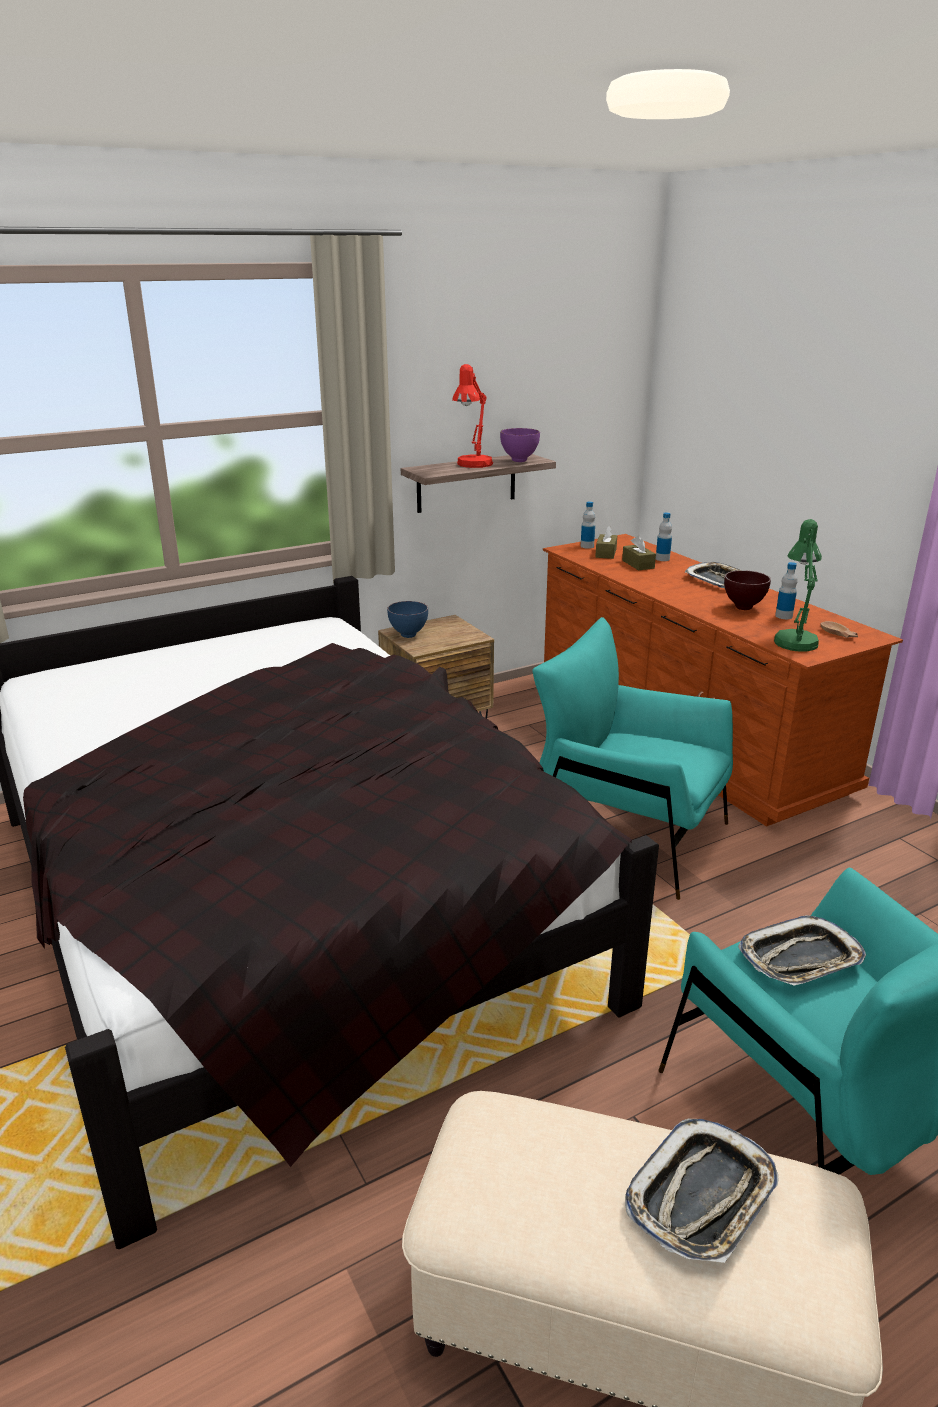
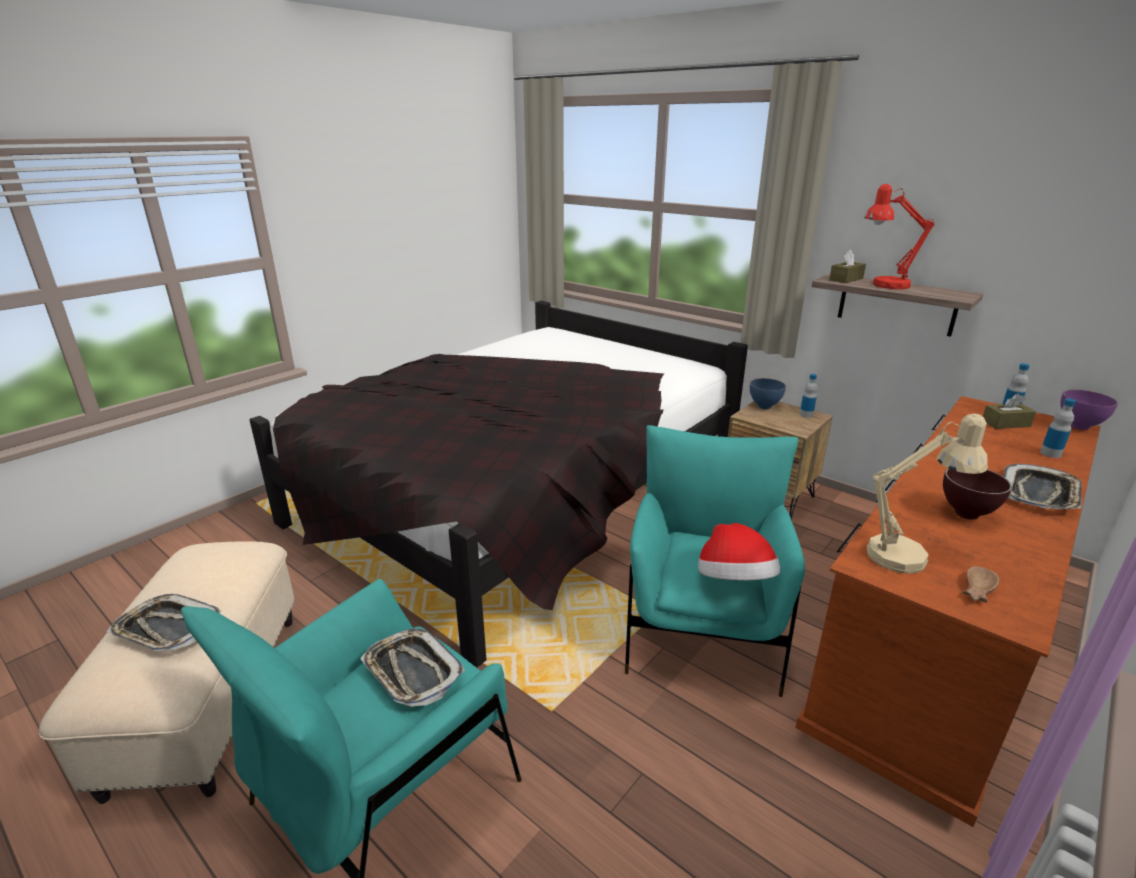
camera: 70 degrees right, 0 degrees up
(520, 461) = (939, 294): purple bowl -> purple bowl (1079, 427)
(638, 564) = (1002, 442): brown tissue box -> brown tissue box (846, 279)
(695, 750) = (734, 582): none -> hat
(783, 616) = (981, 544): bottle -> bottle (806, 415)
(794, 639) = (907, 555): green table lamp -> beige table lamp

